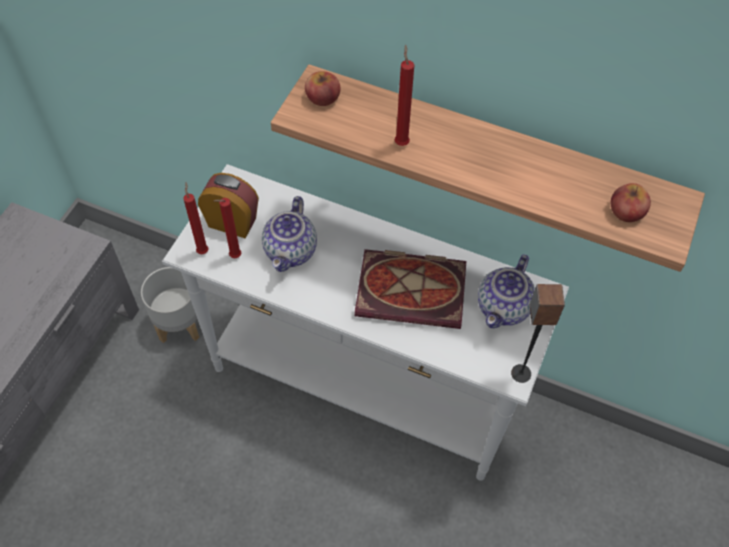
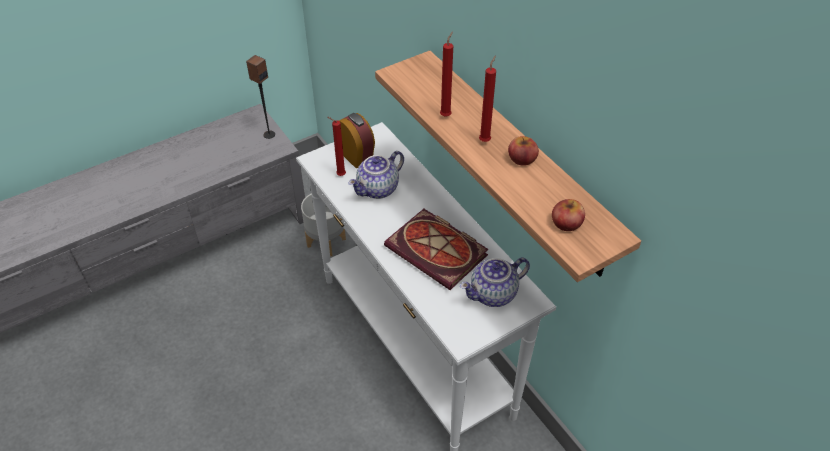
camera: 35 degrees right, 10 degrees down
(203, 250) = (324, 163): red candle -> red candle (485, 140)
(323, 97) = (420, 71): apple -> apple (522, 158)
(520, 373) = (469, 340): speaker -> speaker (269, 134)

